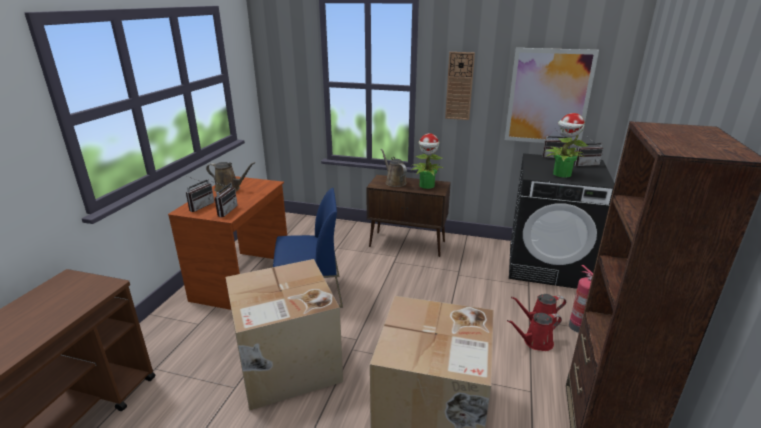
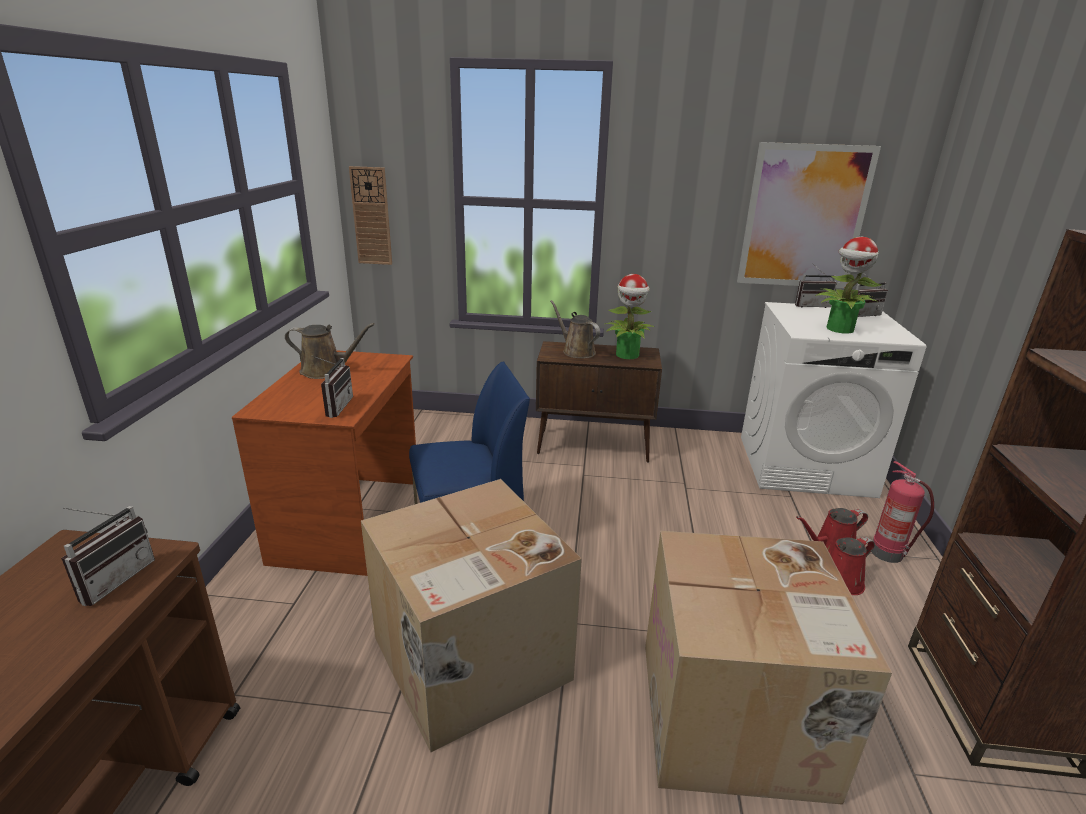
camera: 10 degrees left, 0 degrees up
(200, 206) = (286, 401): radio -> radio (113, 579)
(459, 86) = (672, 202): wall clock -> wall clock (371, 216)
(548, 265) = (805, 465): black washing machine -> white washing machine

